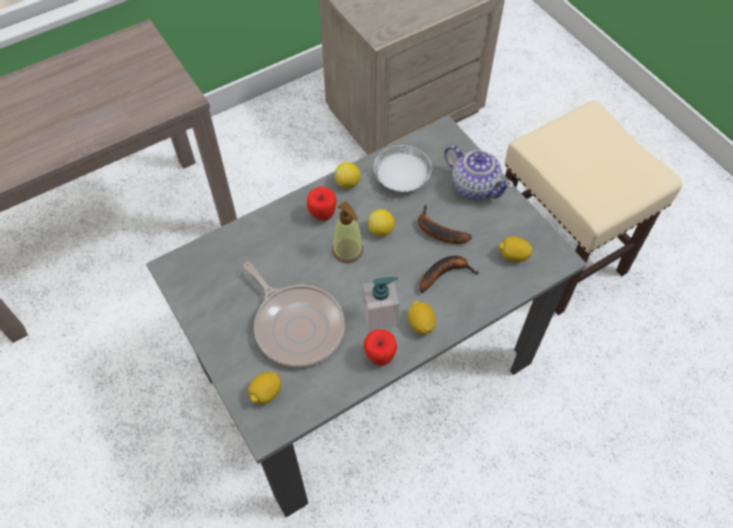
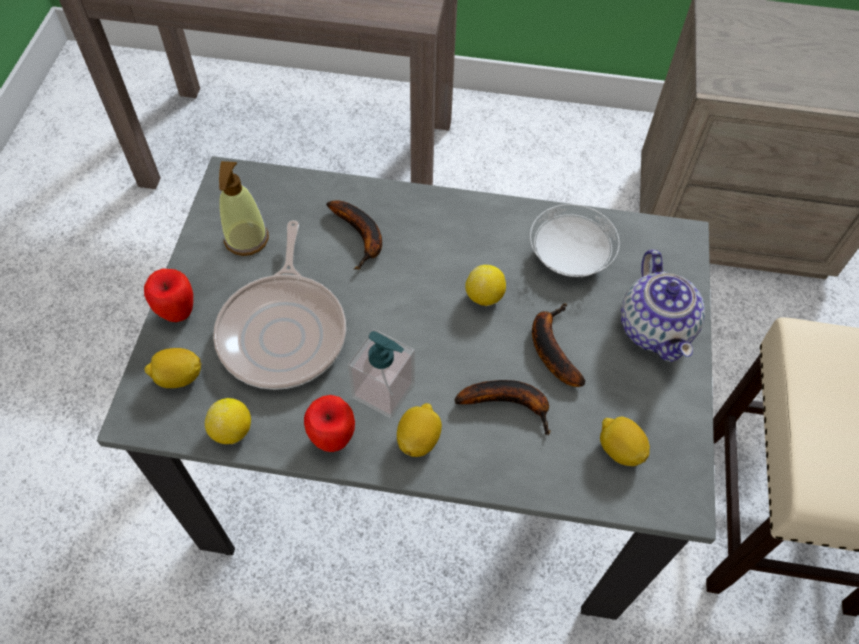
camera: 40 degrees right, 0 degrees up
(285, 246) = (361, 236): none -> banana
(322, 215) = (435, 233): apple -> apple (177, 313)
(347, 250) = (423, 291): soap dispenser -> soap dispenser (246, 239)
(348, 183) = (501, 217): lemon -> lemon (232, 431)

